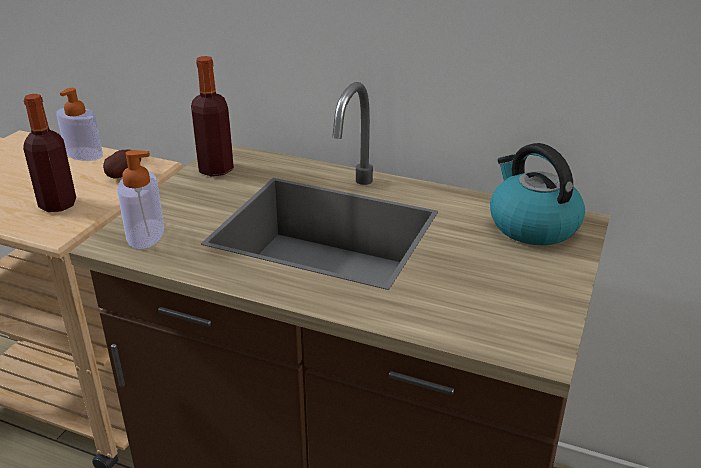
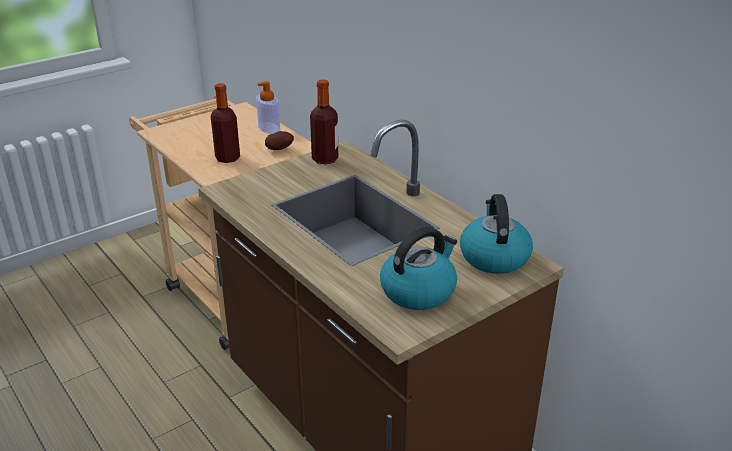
camera: 30 degrees right, 0 degrees up
(145, 234) = (246, 189): soap dispenser -> none
(501, 293) = (418, 291): none -> kettle

